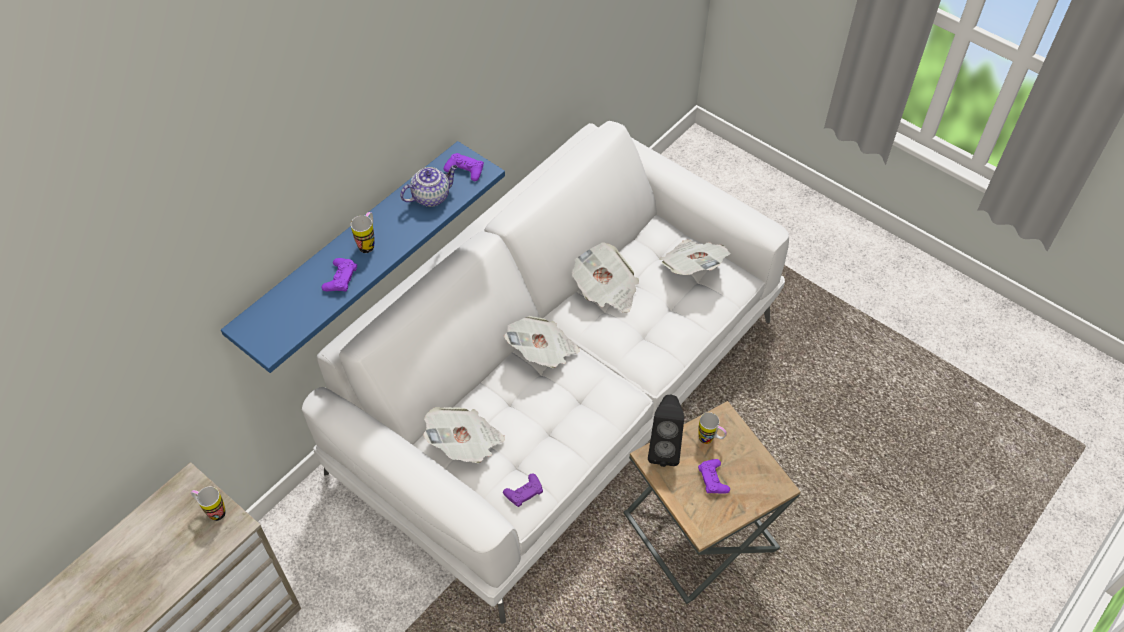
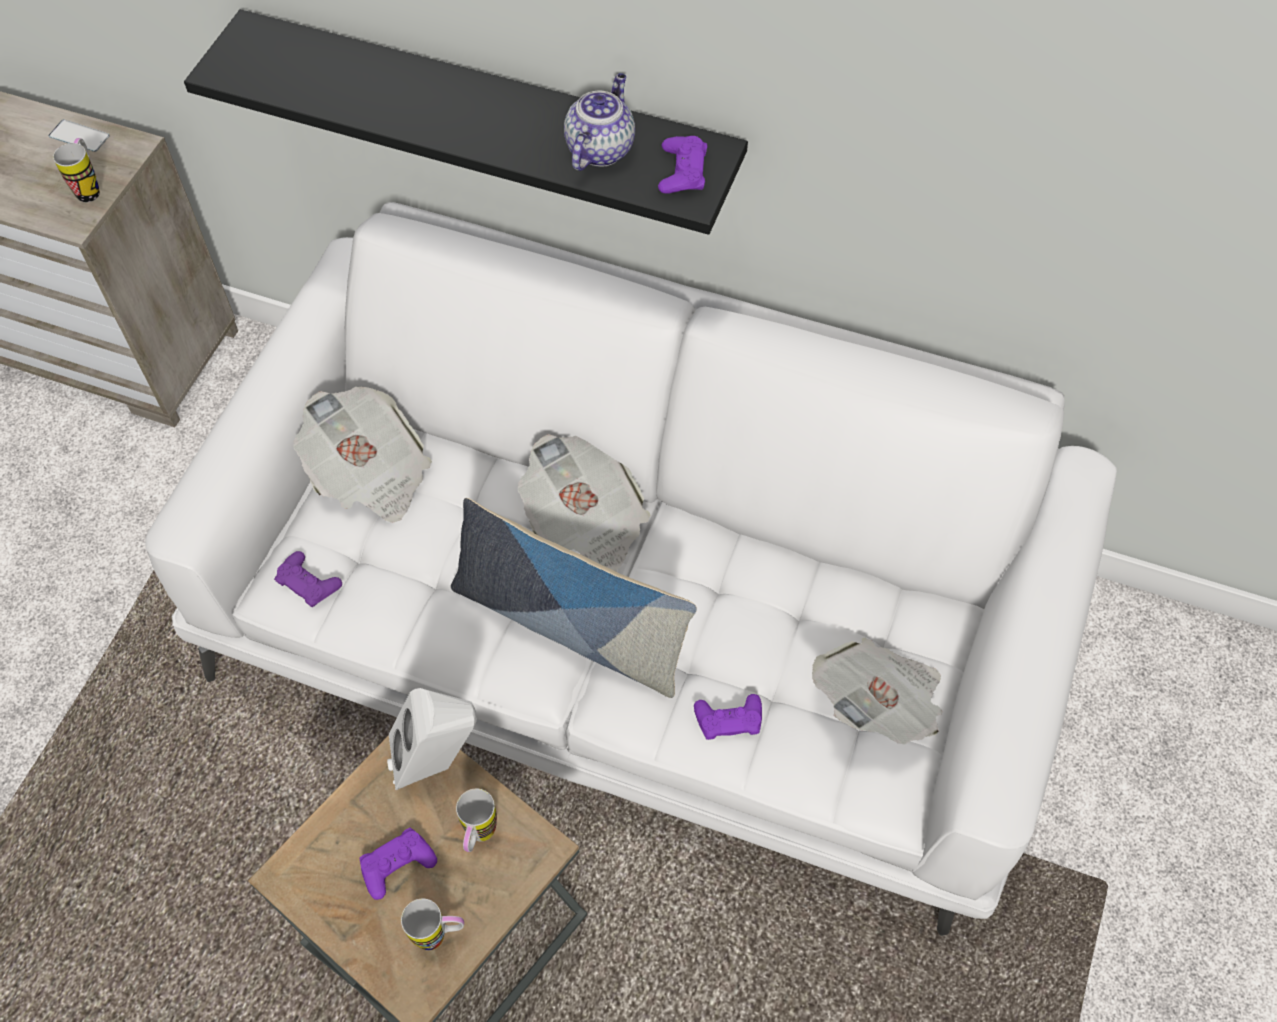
camera: 70 degrees right, 5 degrees up
(158, 511) = (79, 136): none -> phone
(340, 278) = (379, 98): purple game controller -> purple game controller (729, 719)
(351, 248) = (489, 112): blue shelf -> black shelf
(368, 243) = (464, 106): mug -> mug (440, 936)
(431, 196) = (600, 148): teapot -> teapot turned 105 degrees counterclockwise
(600, 377) = (570, 625): none -> pillow
(605, 289) = (758, 575): newspaper -> none
(664, 447) = (439, 763): black speaker -> white speaker

